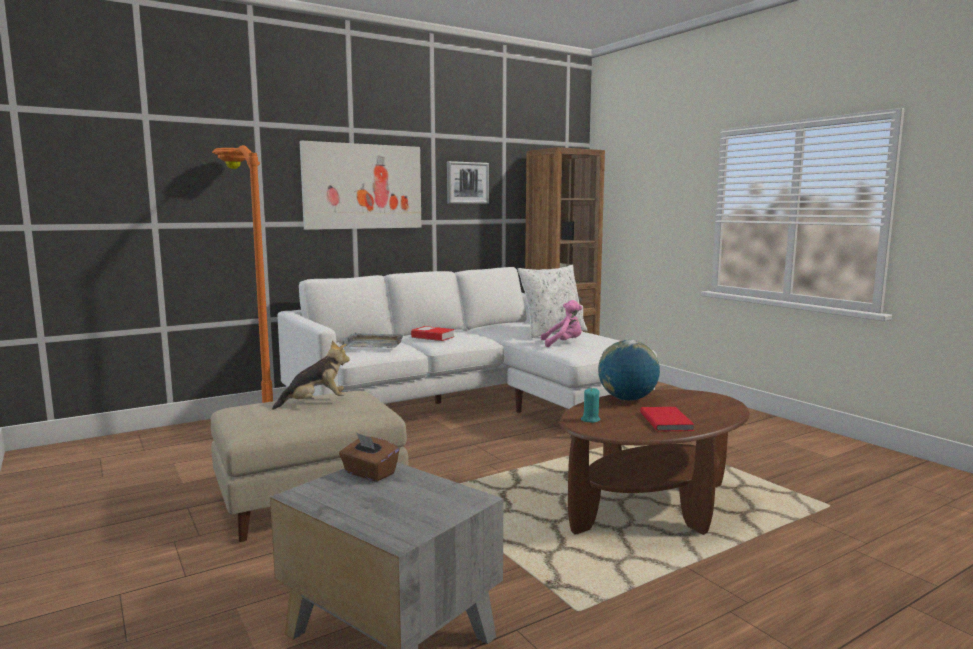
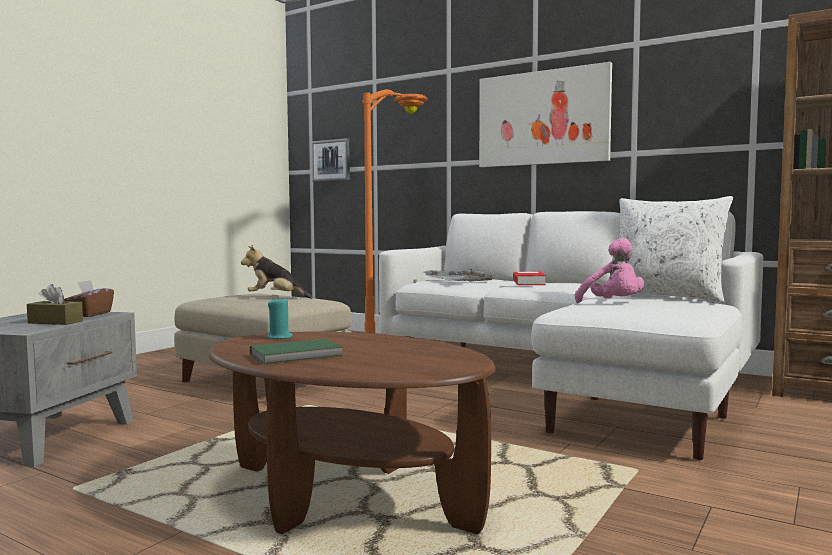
camera: 65 degrees right, 5 degrees down
(315, 403) = (275, 298): plush toy -> plush toy turned 150 degrees clockwise
(416, 488) = (55, 322): none -> brown tissue box
(467, 183) = (685, 98): picture -> picture (331, 160)
(627, 399) = (385, 341): globe -> none
(667, 421) = (298, 355): red book -> green book

